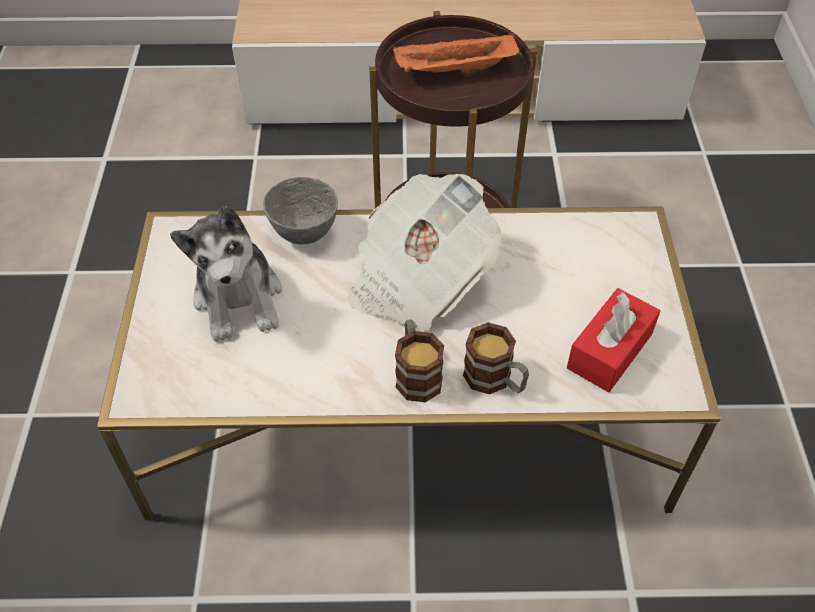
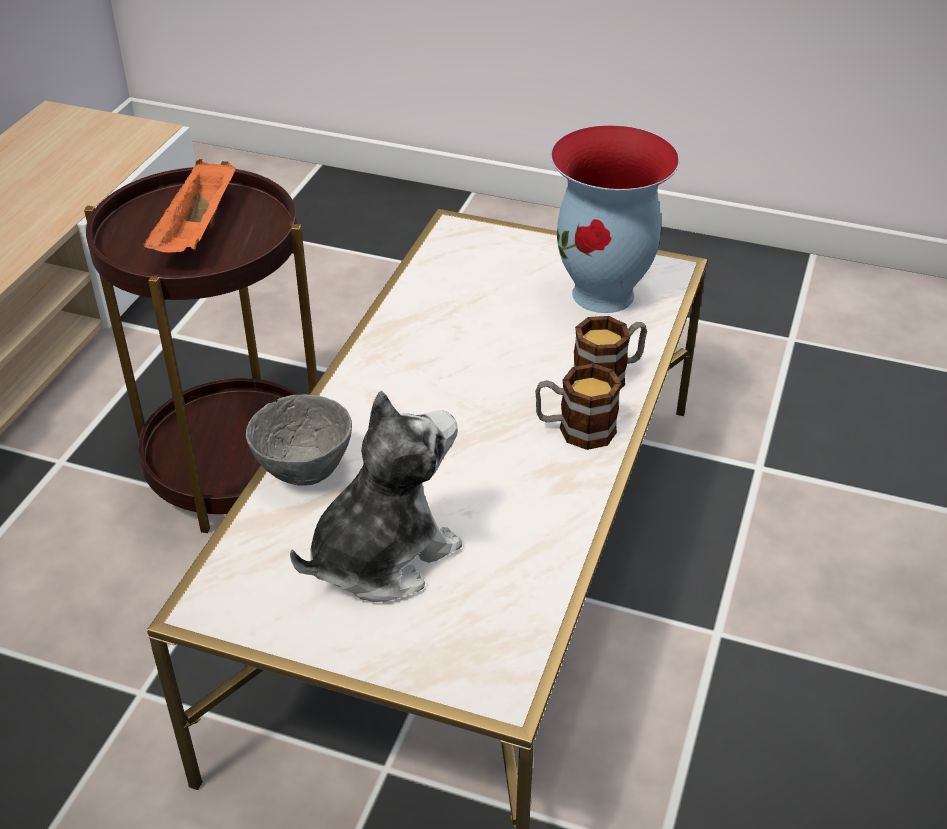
camera: 70 degrees left, 10 degrees down
(239, 298) = (381, 555): plush toy -> plush toy turned 45 degrees counterclockwise
(418, 278) = (438, 394): newspaper -> none
(609, 351) = (605, 295): red tissue box -> vase

